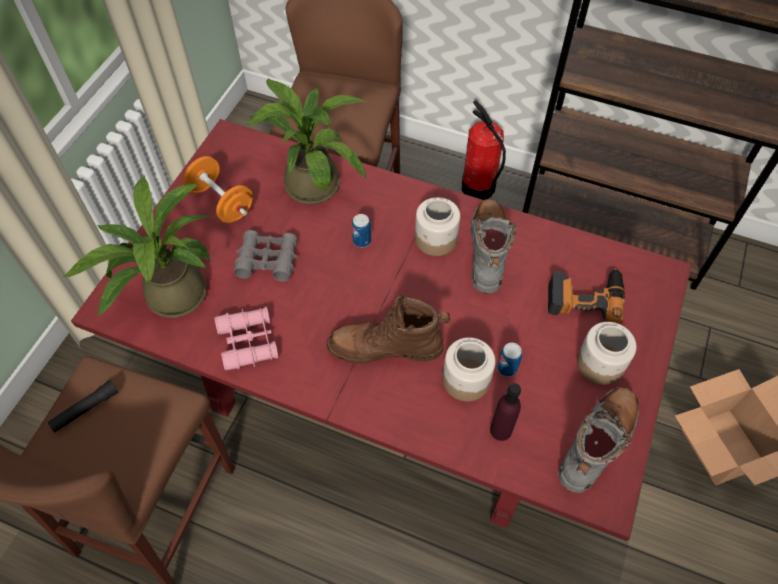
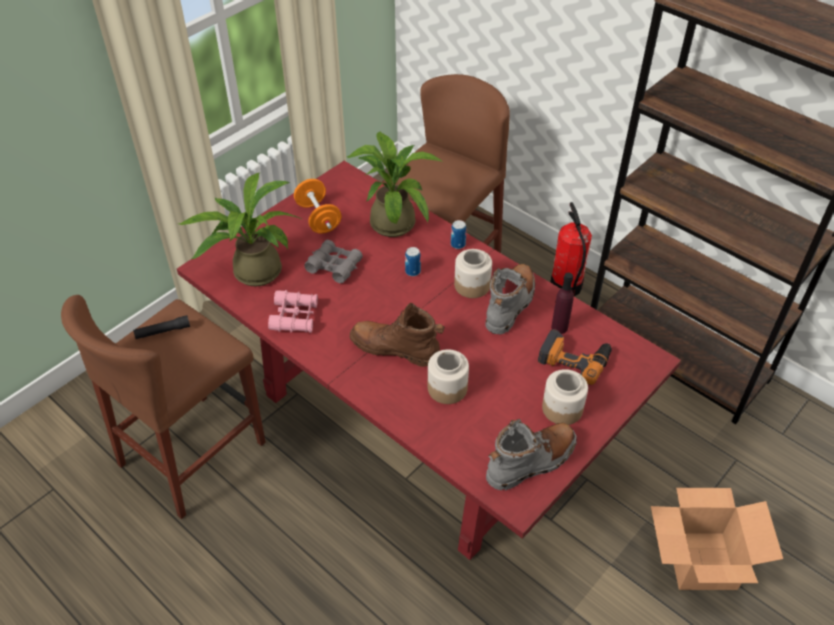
camera: 20 degrees right, 10 degrees down
(501, 430) = (457, 430): purple bottle -> purple bottle (559, 327)
(507, 368) = (484, 389): can -> can (458, 244)

